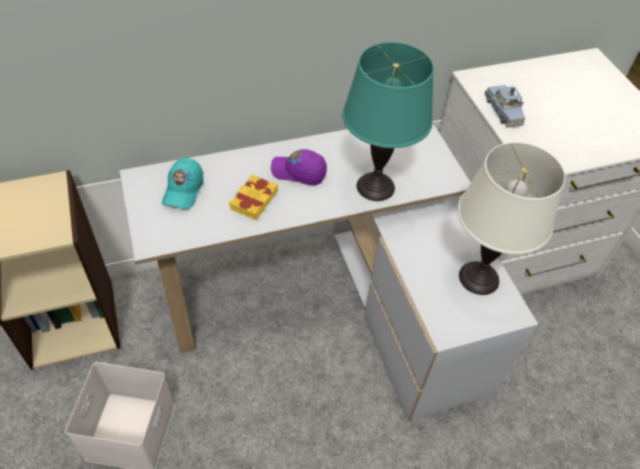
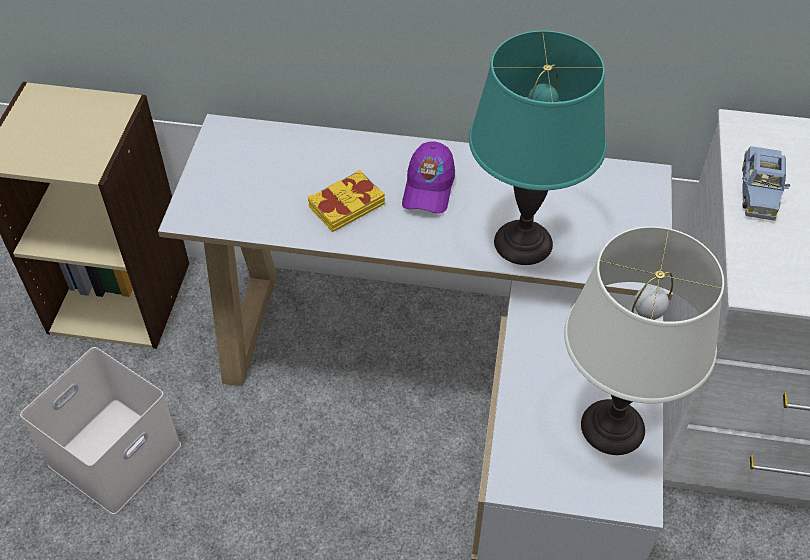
camera: 30 degrees right, 0 degrees up
(183, 190) = (266, 164): turquoise cap -> none
(298, 172) = (428, 188): purple cap -> purple cap turned 120 degrees counterclockwise

